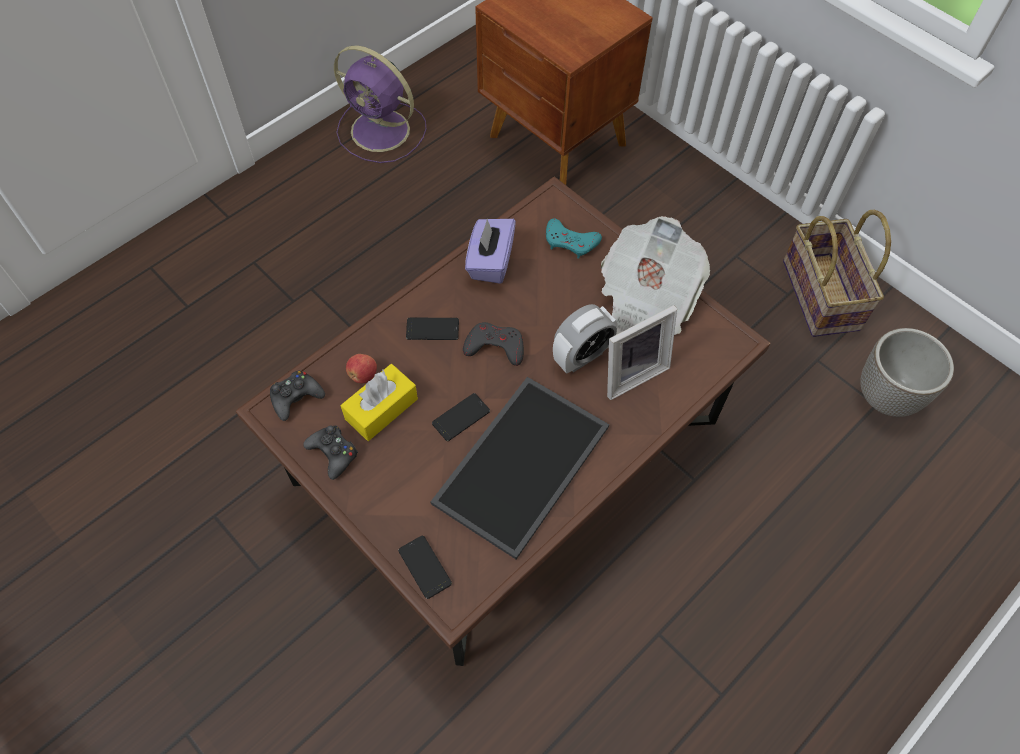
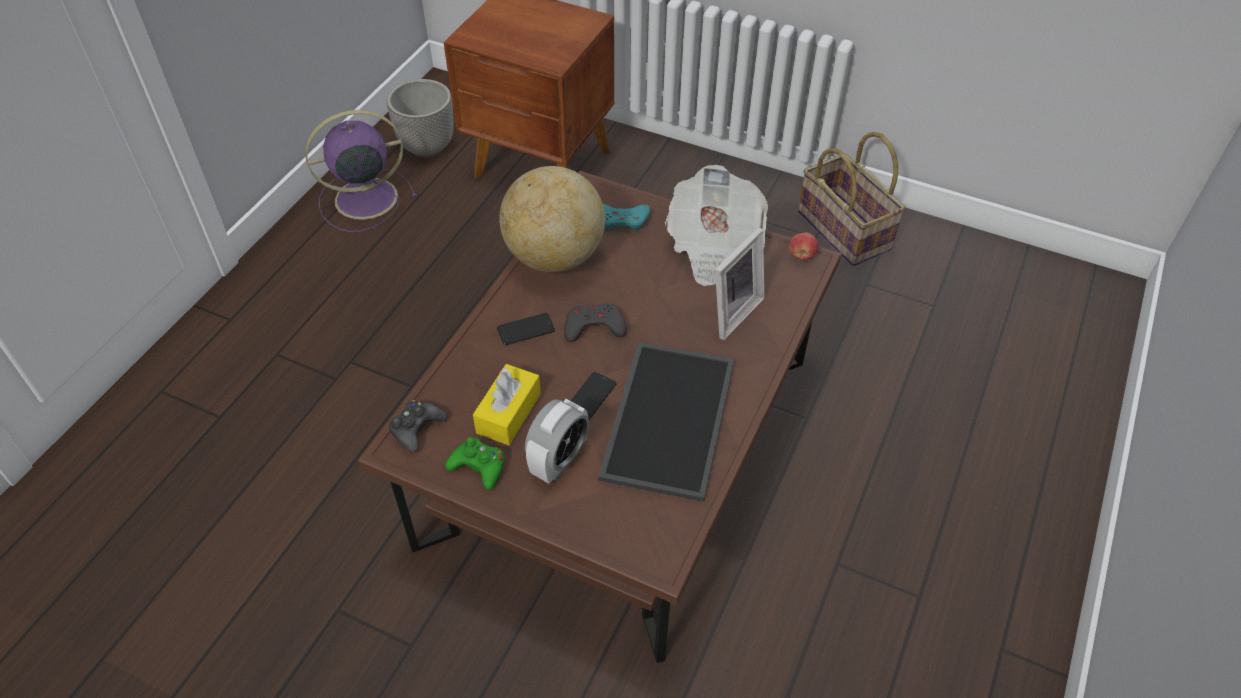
camera: 20 degrees left, 10 degrees down
(333, 453) = (479, 467): black game controller -> green game controller
(363, 375) = (475, 389): apple -> apple (802, 255)
(383, 131) = (363, 199): purple fan -> purple fan turned 150 degrees clockwise
(424, 567) = (619, 537): phone -> none
(490, 262) = (554, 257): purple tissue box -> globe
(582, 356) = (679, 312): alarm clock -> alarm clock (559, 461)
(887, 397) = (940, 297): planter -> planter (428, 147)

